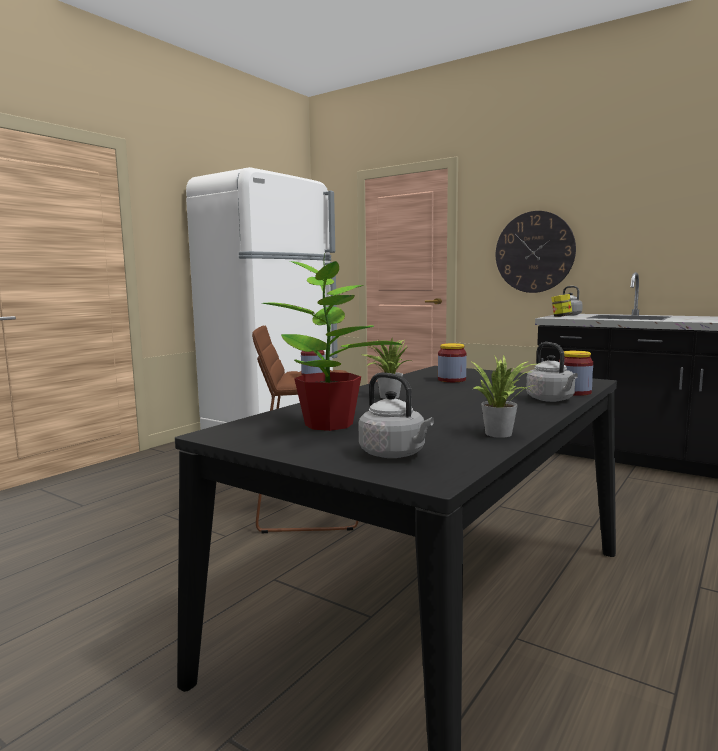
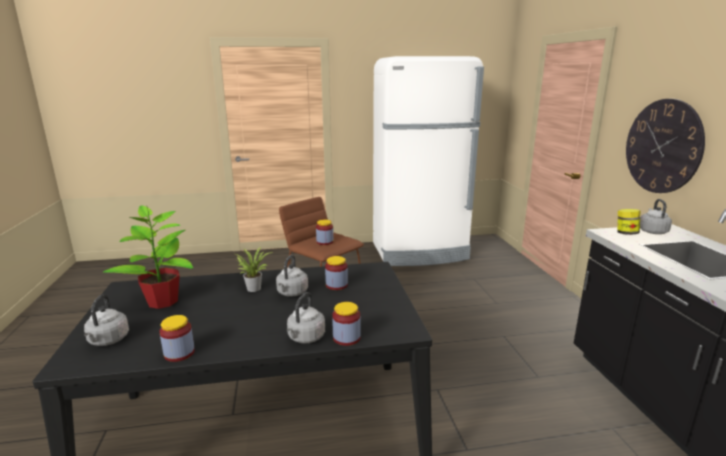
camera: 45 degrees right, 10 degrees up
(436, 390) = (292, 293): none -> grey kettle
(502, 433) = (179, 353): potted plant -> jar

